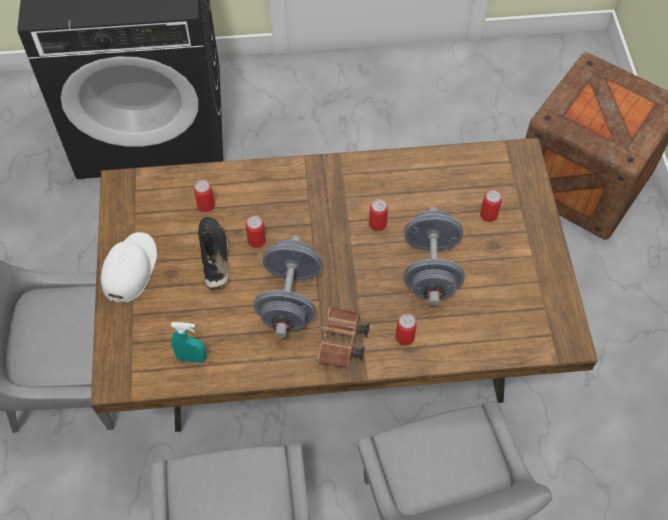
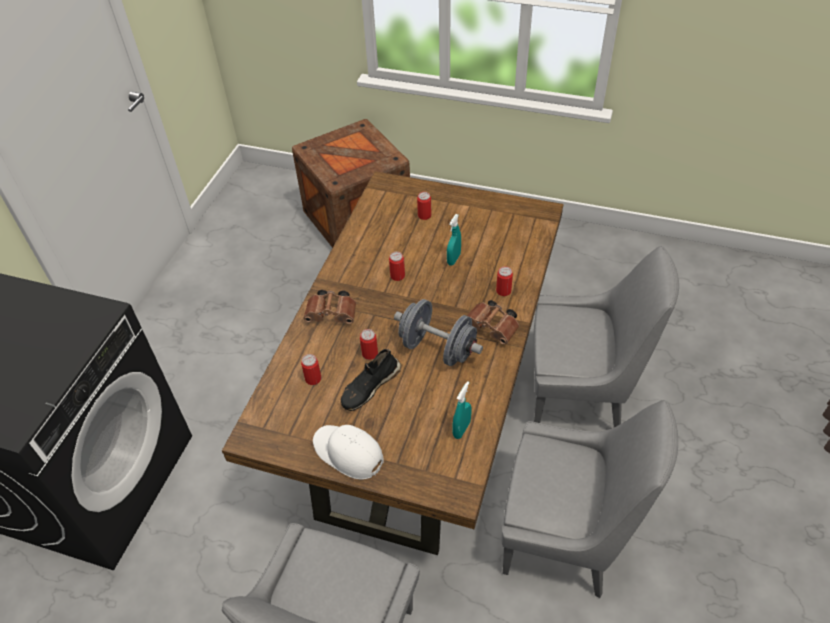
camera: 65 degrees left, 10 degrees down
(215, 256) = (370, 386): black shoe -> black shoe turned 60 degrees counterclockwise
(295, 188) = (333, 314): none -> brown binoculars
(431, 269) = (453, 259): grey dumbbell -> turquoise spray bottle

